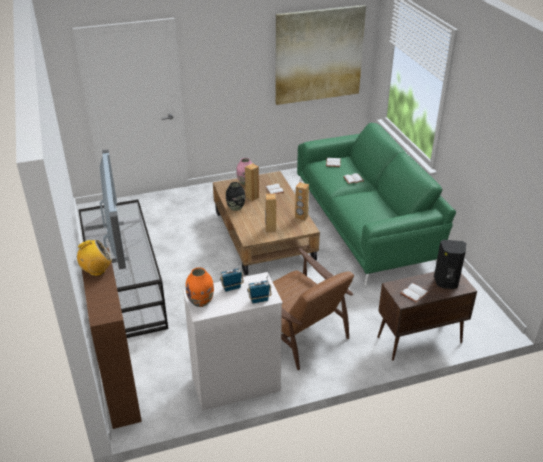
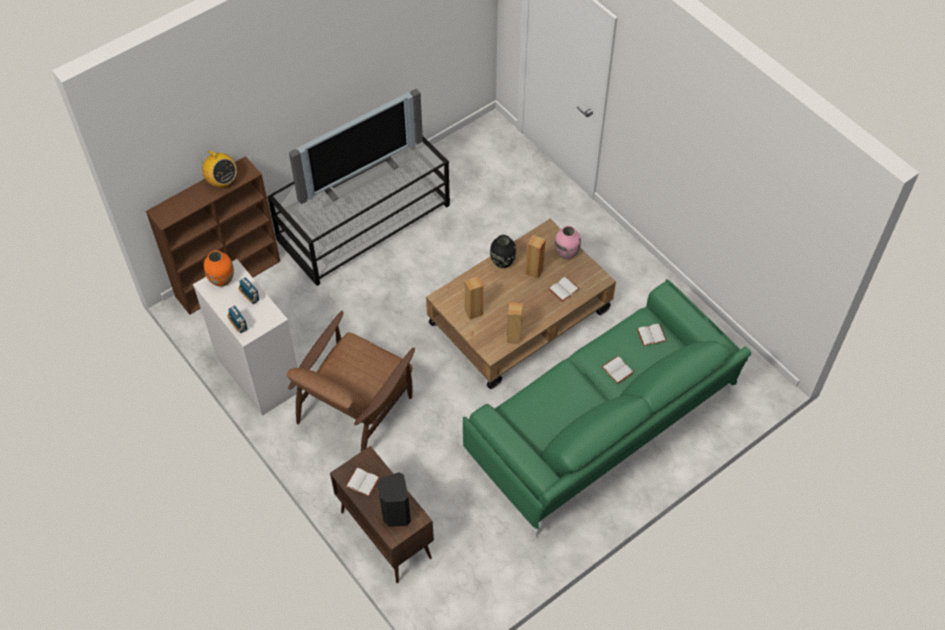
camera: 70 degrees right, 20 degrees up
(318, 55) = (762, 209): picture -> none

